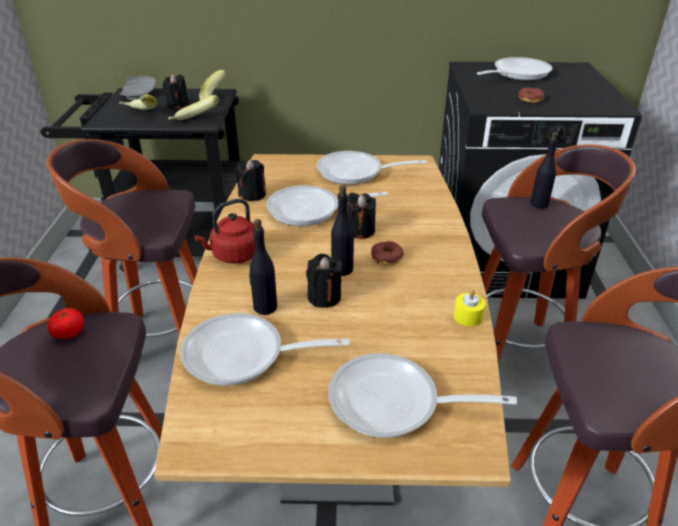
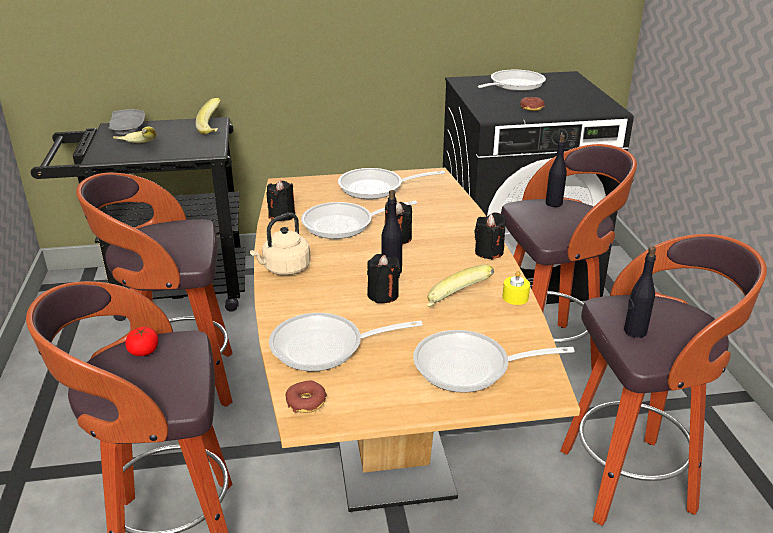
camera: 10 degrees left, 5 degrees down
(177, 105) = (174, 136): black candle -> black candle (489, 252)
(195, 121) = (200, 151): banana -> banana (457, 303)
(234, 255) = (284, 269): red kettle -> beige kettle
(265, 307) = (331, 308): black bottle -> black bottle (634, 331)
(387, 258) = (429, 258): donut -> donut (306, 402)

